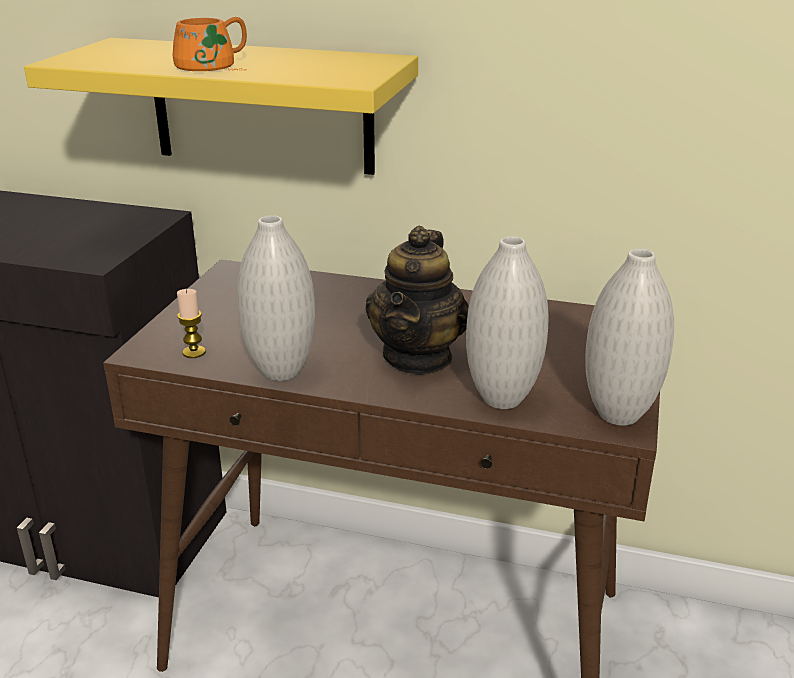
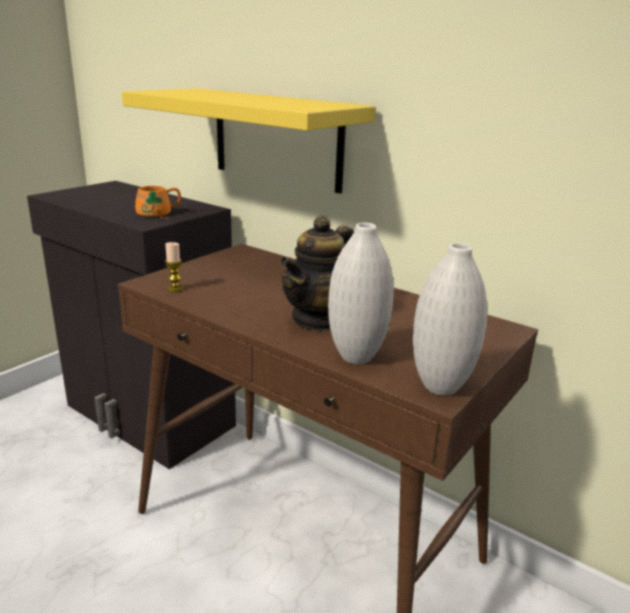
camera: 20 degrees right, 5 degrees down
(215, 66) = (229, 98): orange mug -> orange mug (158, 213)
(281, 372) = (218, 309): white vase -> none

